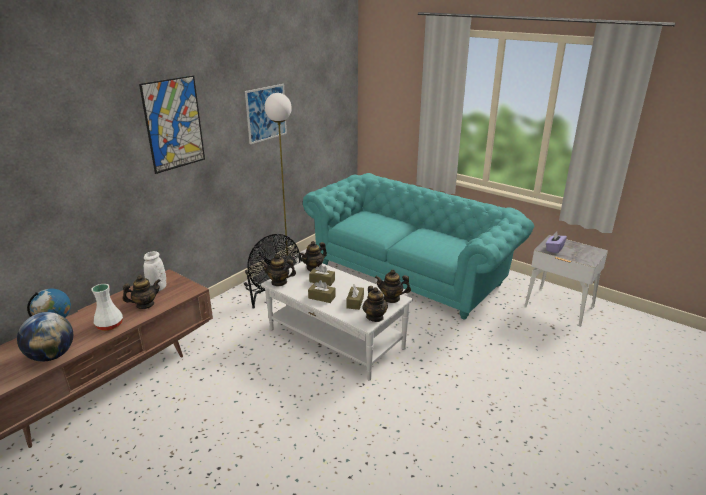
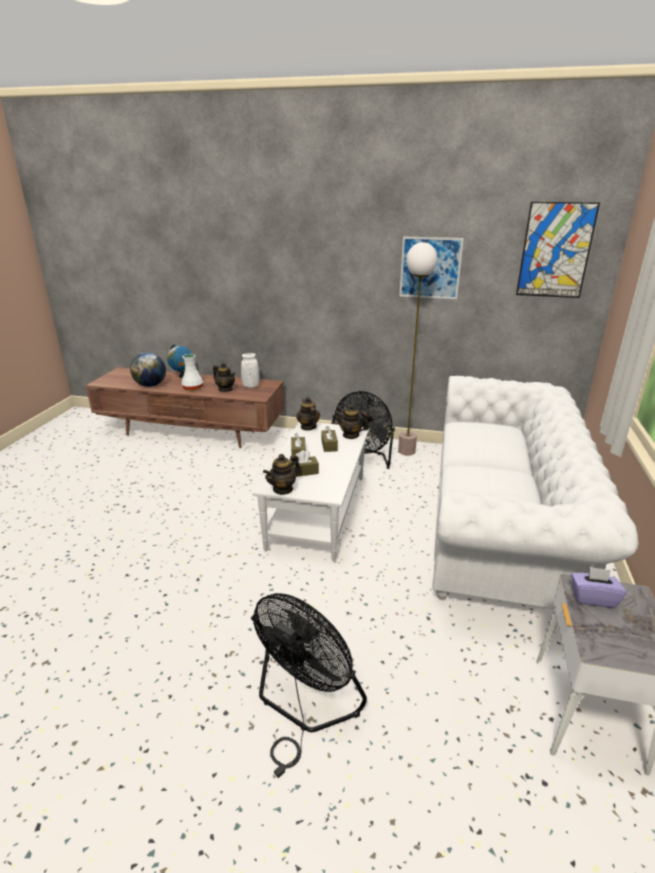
camera: 65 degrees right, 0 degrees up
(174, 124) = (312, 252): picture -> picture (555, 250)
(391, 298) = (328, 491): teapot -> none
(411, 272) = (503, 527): turquoise sofa -> white sofa
(533, 401) = (298, 705): none -> black fan

